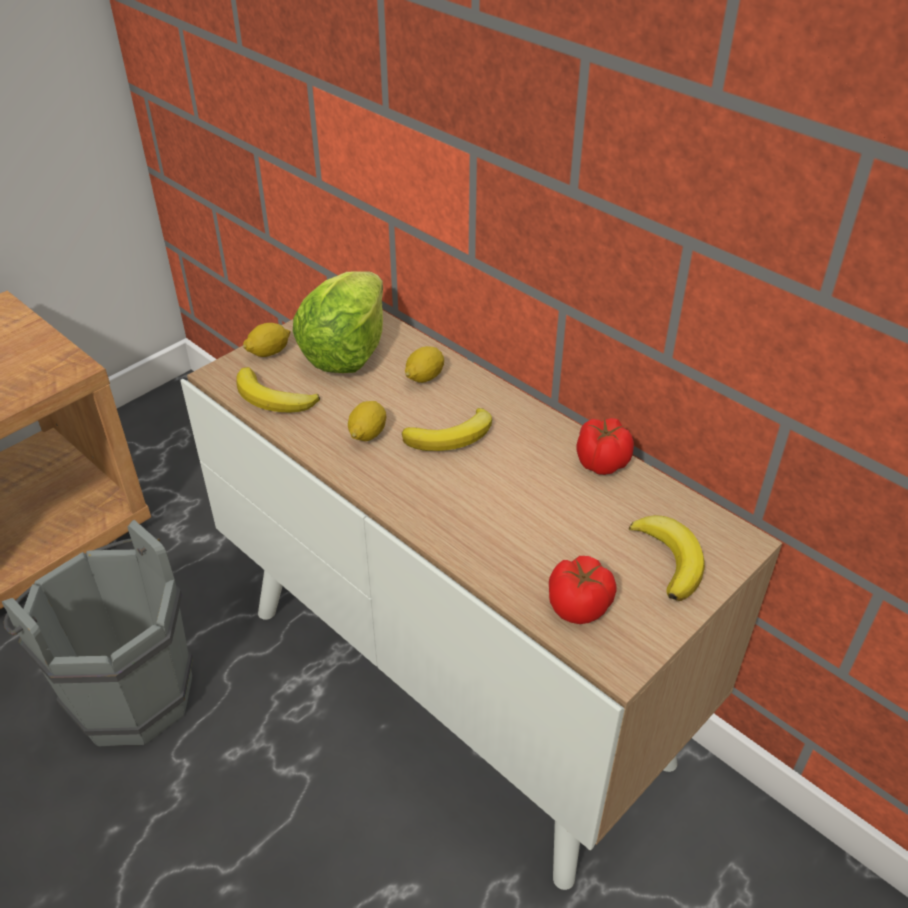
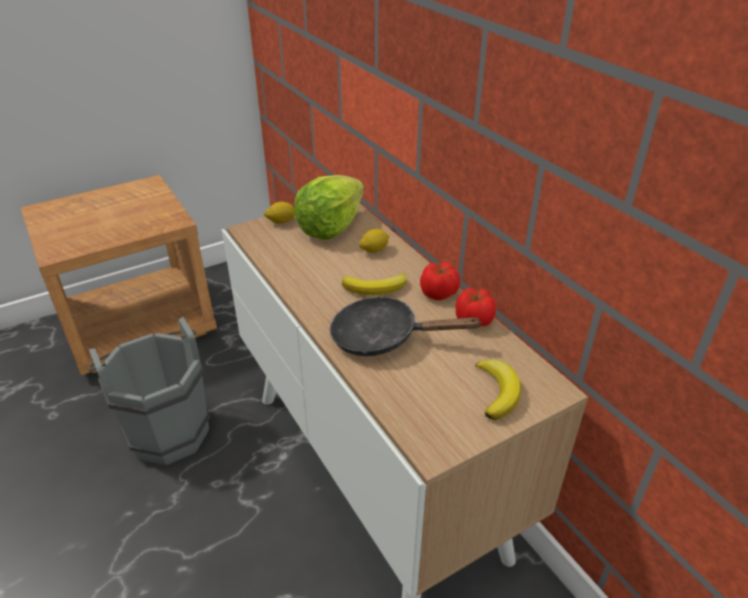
camera: 15 degrees right, 5 degrees down
(273, 398) = (272, 248): banana -> none
(368, 433) = (322, 277): lemon -> none
(491, 510) = (383, 337): none -> black frying pan
(580, 606) = (419, 409): tomato -> tomato (439, 293)

